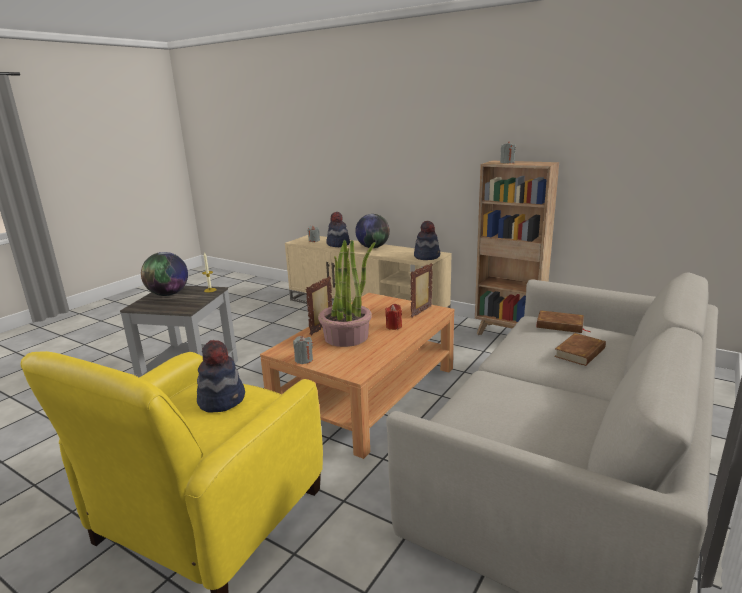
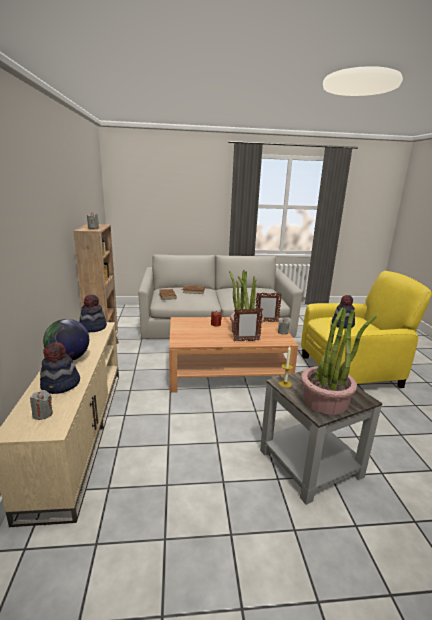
camera: 130 degrees left, 0 degrees up
(168, 294) = (325, 401): globe -> potted plant
(422, 312) = (186, 323): picture frame -> picture frame (266, 321)

